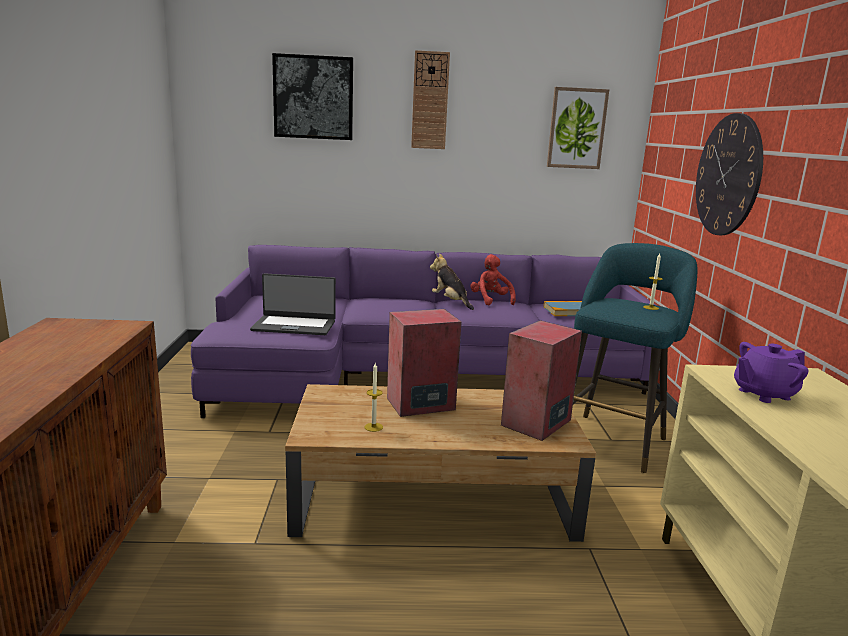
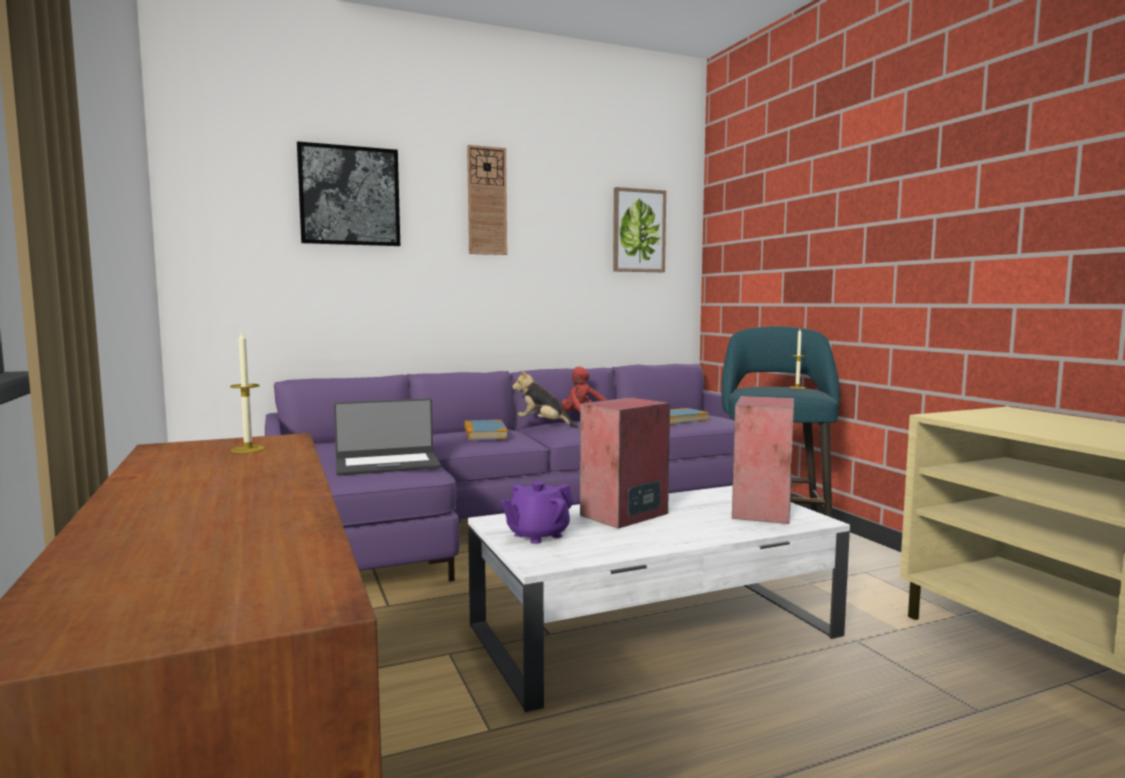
camera: 20 degrees left, 10 degrees down
(373, 427) = (603, 542): candle -> candle (248, 449)
(395, 304) = (485, 433): none -> book
(435, 497) = (656, 630): brown coffee table -> white coffee table
(728, 175) = (833, 253): wall clock -> none
(763, 394) = (1010, 423): purple teapot -> purple teapot (537, 535)

